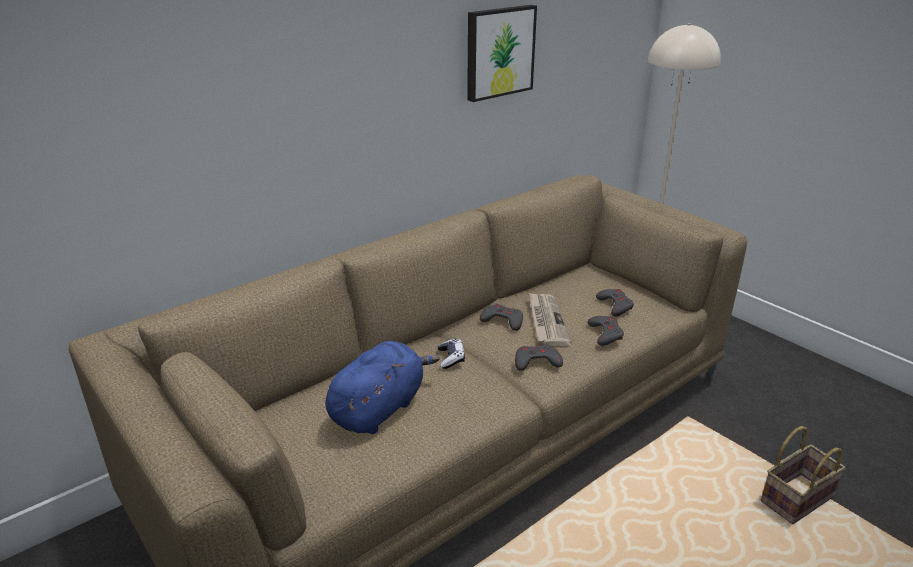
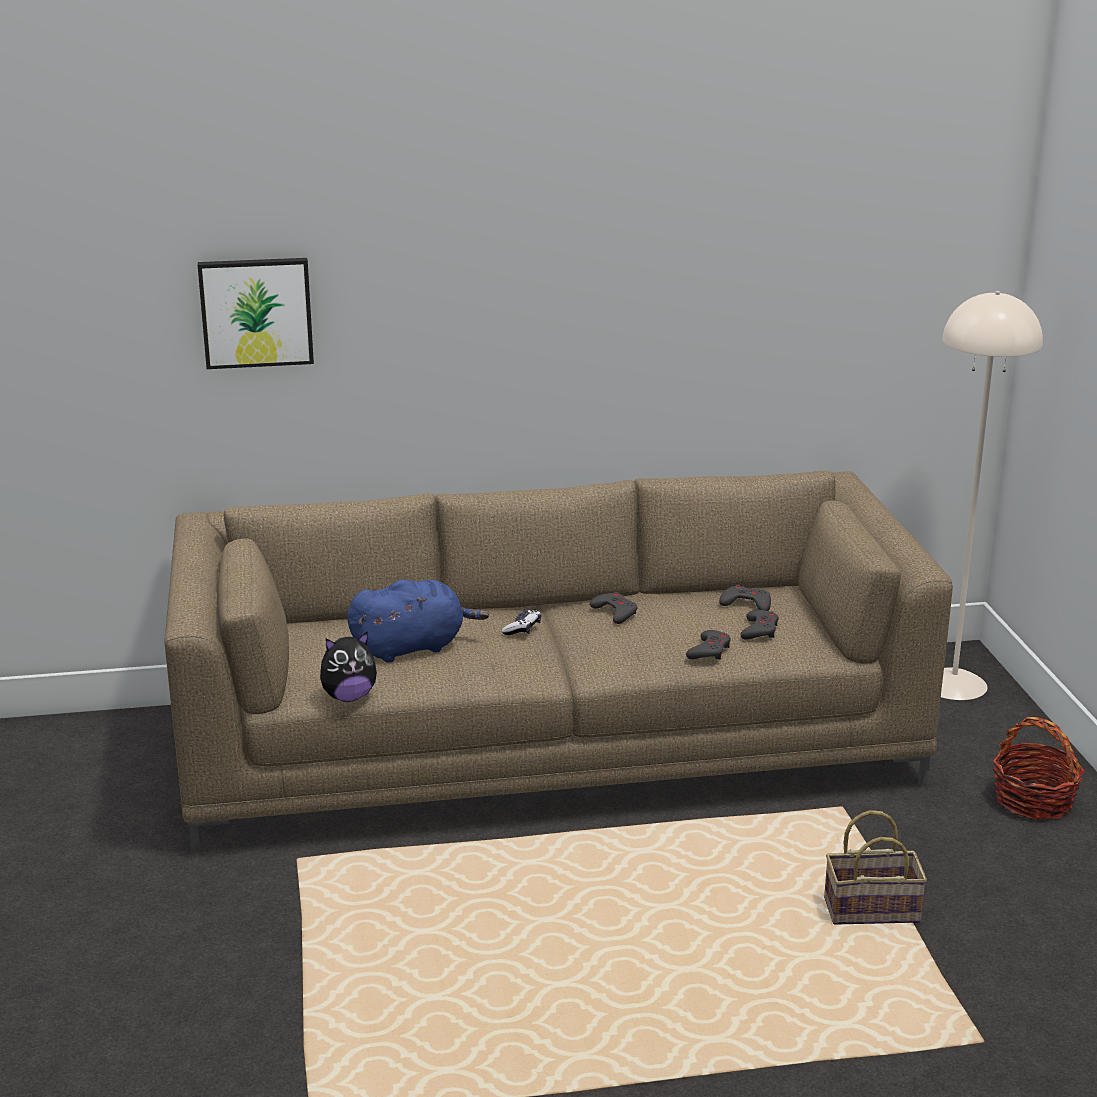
camera: 30 degrees right, 5 degrees down
(367, 488) = (349, 697): none -> plush toy
(499, 52) = (713, 298): picture -> picture (256, 312)
(536, 361) = (603, 654): grey game controller -> grey game controller (746, 604)
(546, 321) = (661, 624): newspaper -> none
(776, 369) = (1034, 800): none -> basket

